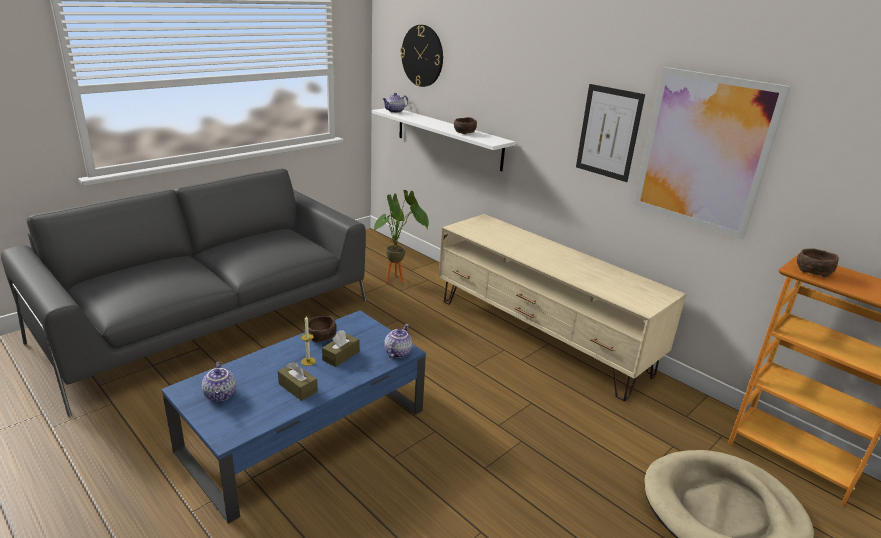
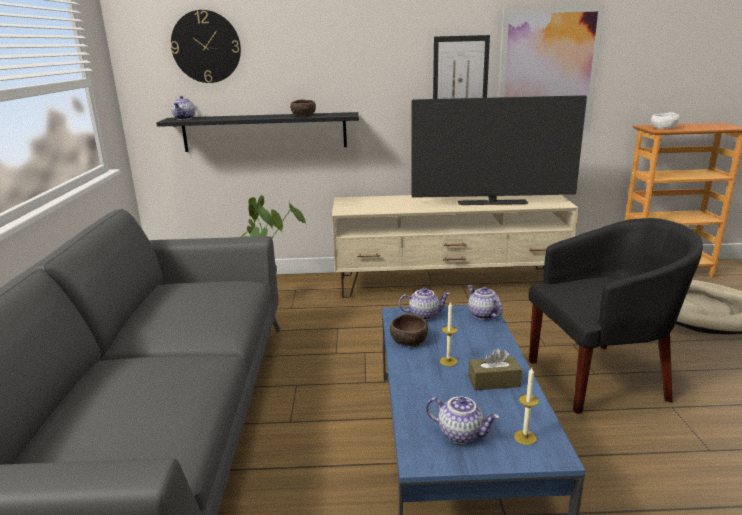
camera: 45 degrees left, 5 degrees down
(236, 421) = (525, 437): none -> candle
(341, 356) = (457, 342): brown tissue box -> none
(367, 329) = (424, 315): none -> teapot
(448, 138) = (264, 132): white shelf -> black shelf
(481, 473) = (600, 377): none -> black armchair
(583, 275) = (492, 203): none -> television
(812, 271) = (663, 128): brown bowl -> white bowl

